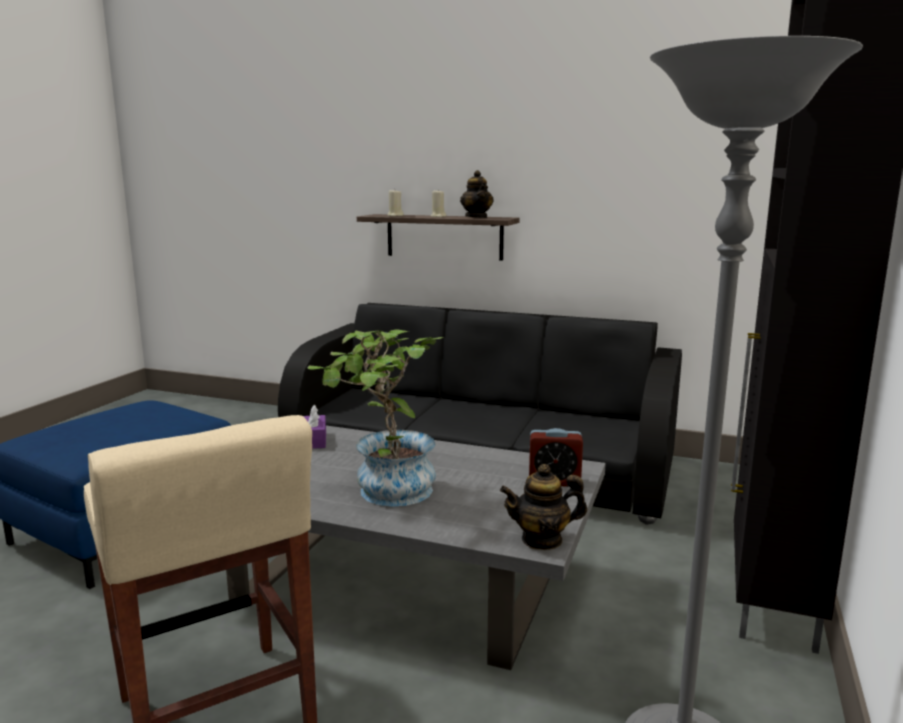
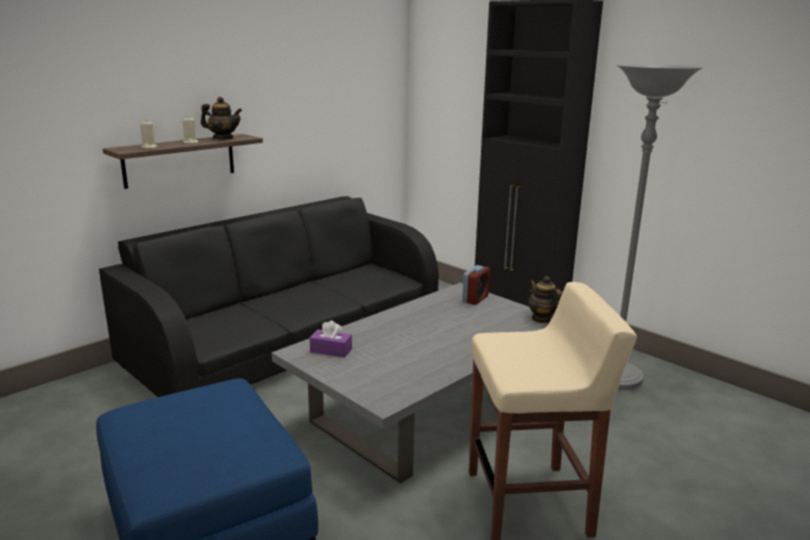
camera: 65 degrees left, 5 degrees up
(385, 492) = (452, 343): potted plant -> none
(542, 540) = (542, 318): teapot -> teapot turned 135 degrees clockwise

